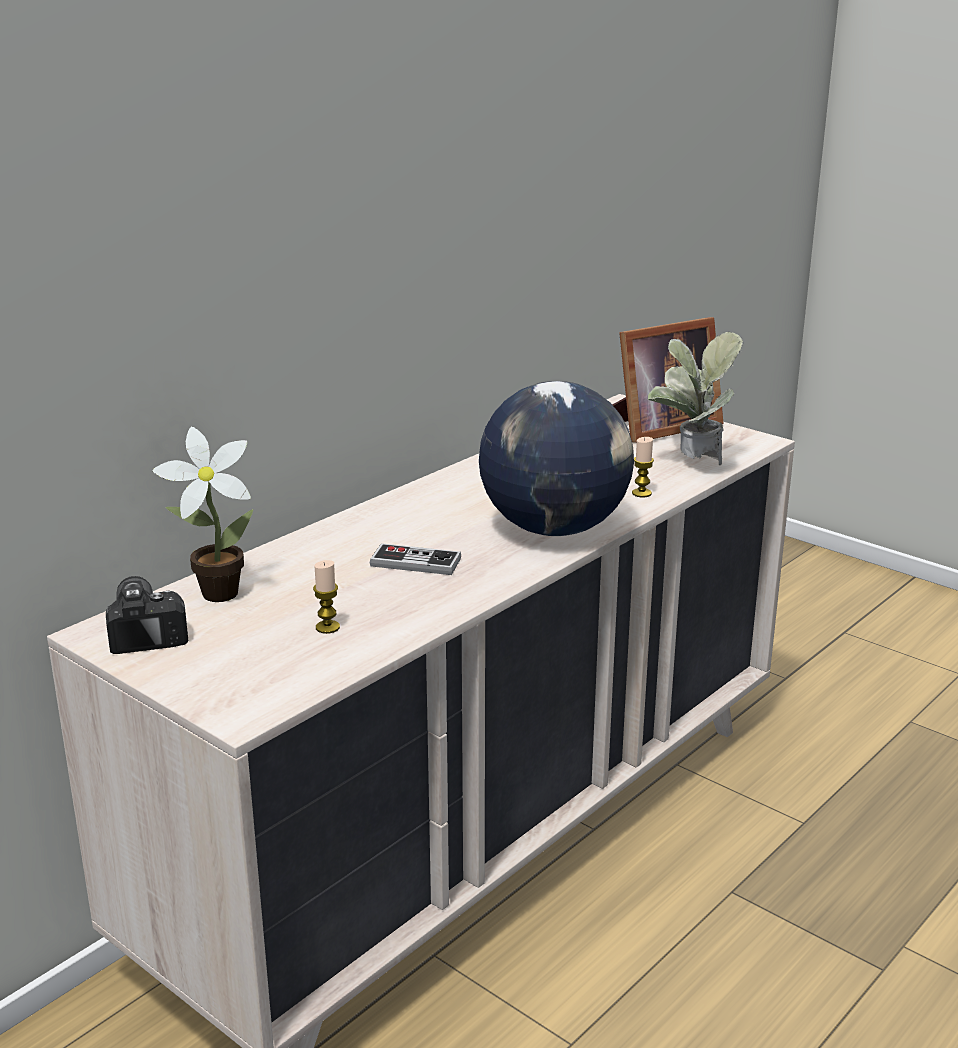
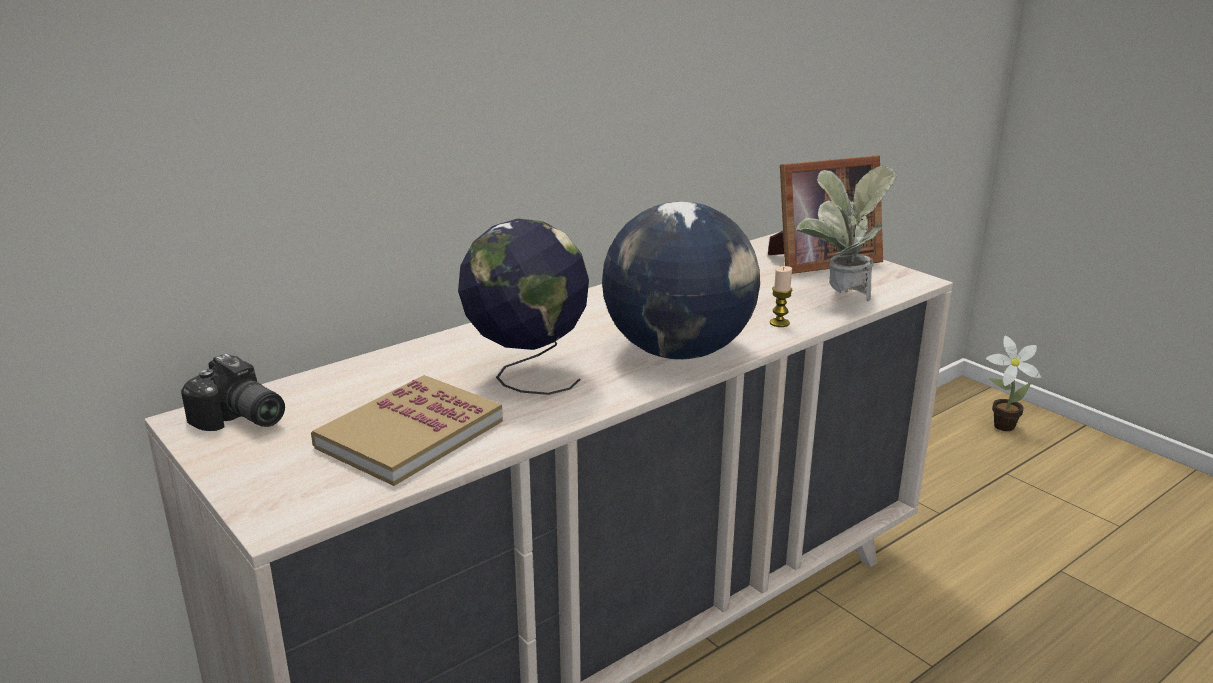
camera: 10 degrees right, 0 degrees up
(148, 629) = (239, 420): camera -> camera turned 135 degrees clockwise
(213, 593) = (320, 389): potted plant -> potted plant (1000, 426)
(327, 627) = (410, 434): candle -> book
(415, 562) = (527, 375): game controller -> globe

